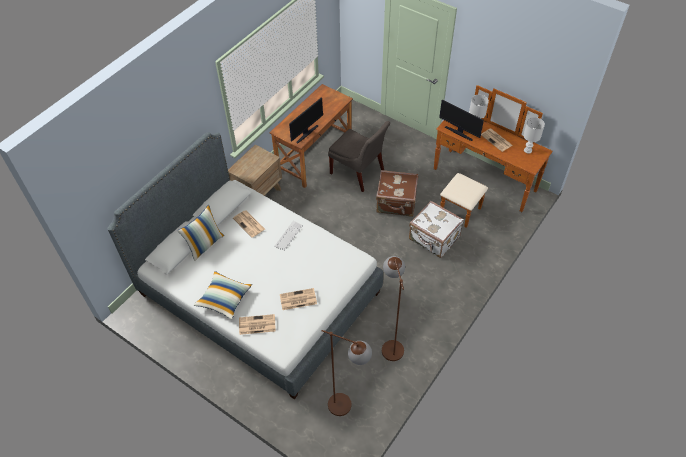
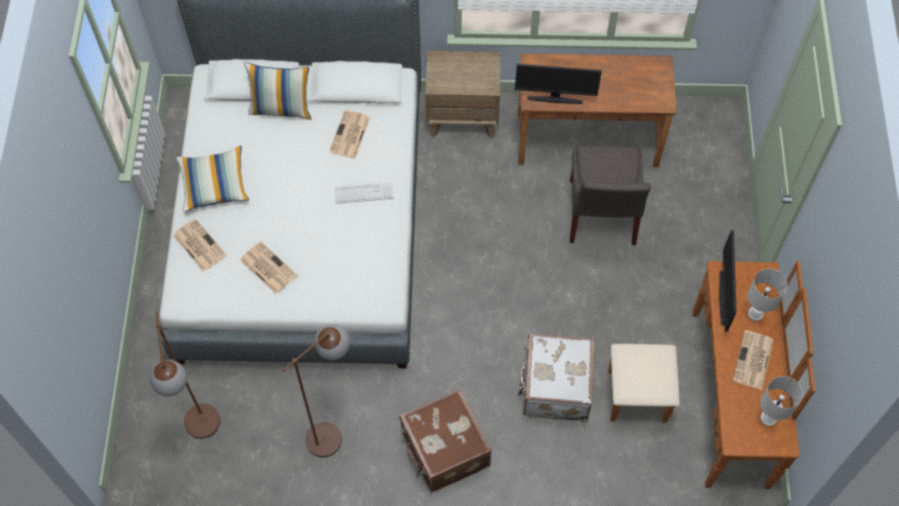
camera: 55 degrees right, 10 degrees up
(396, 203) = (583, 299): brown suitcase -> brown suitcase (444, 451)

